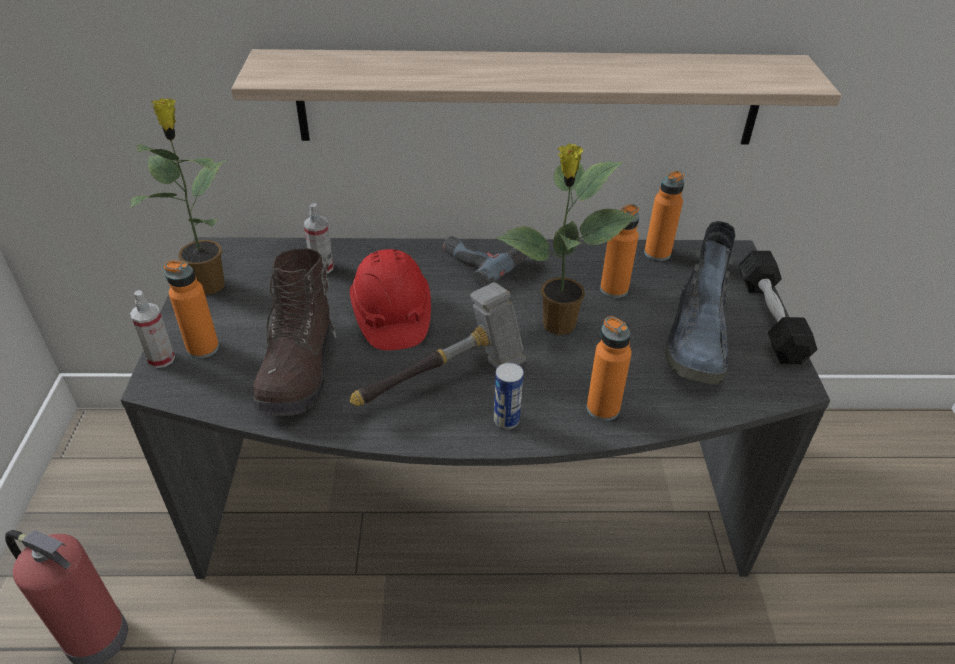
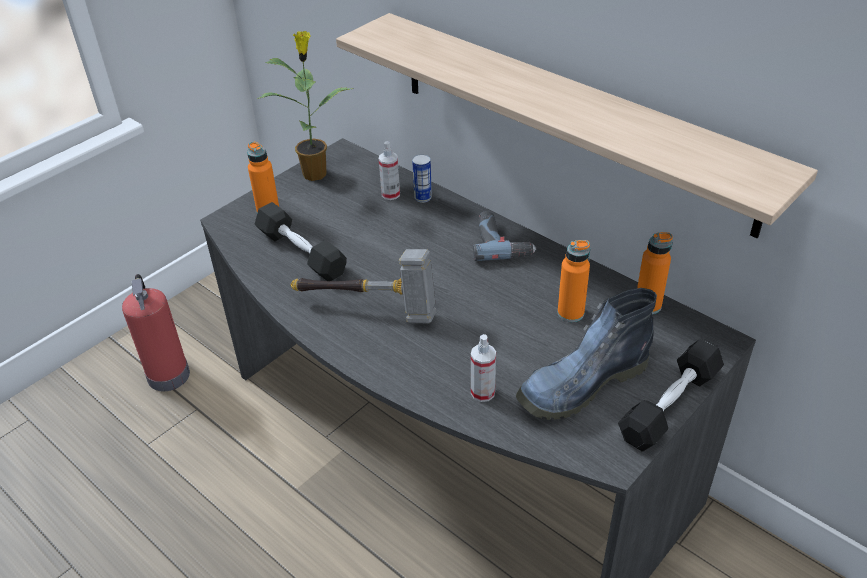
camera: 45 degrees right, 0 degrees up
(161, 359) = (242, 206): spray bottle -> spray bottle (482, 392)
(300, 369) = (301, 253): brown boot -> black dumbbell
(391, 316) = (392, 249): red hard hat -> none
(506, 420) = (375, 353): can -> can (423, 198)
(557, 325) = (491, 315): potted plant -> none
(603, 408) = (445, 385): orange bottle -> none

